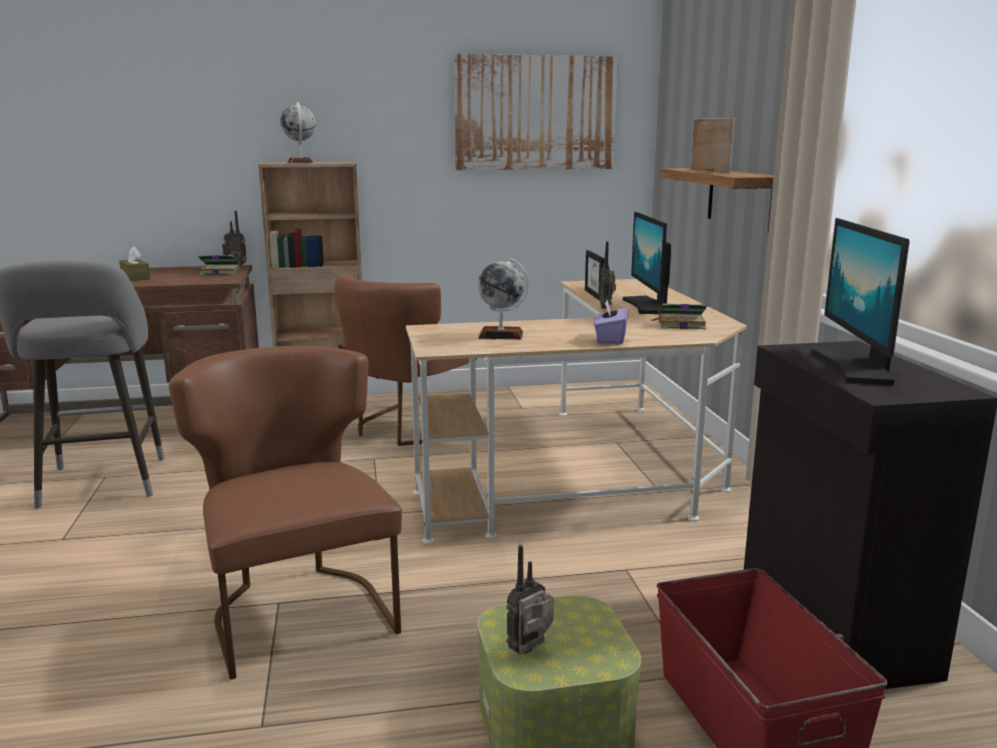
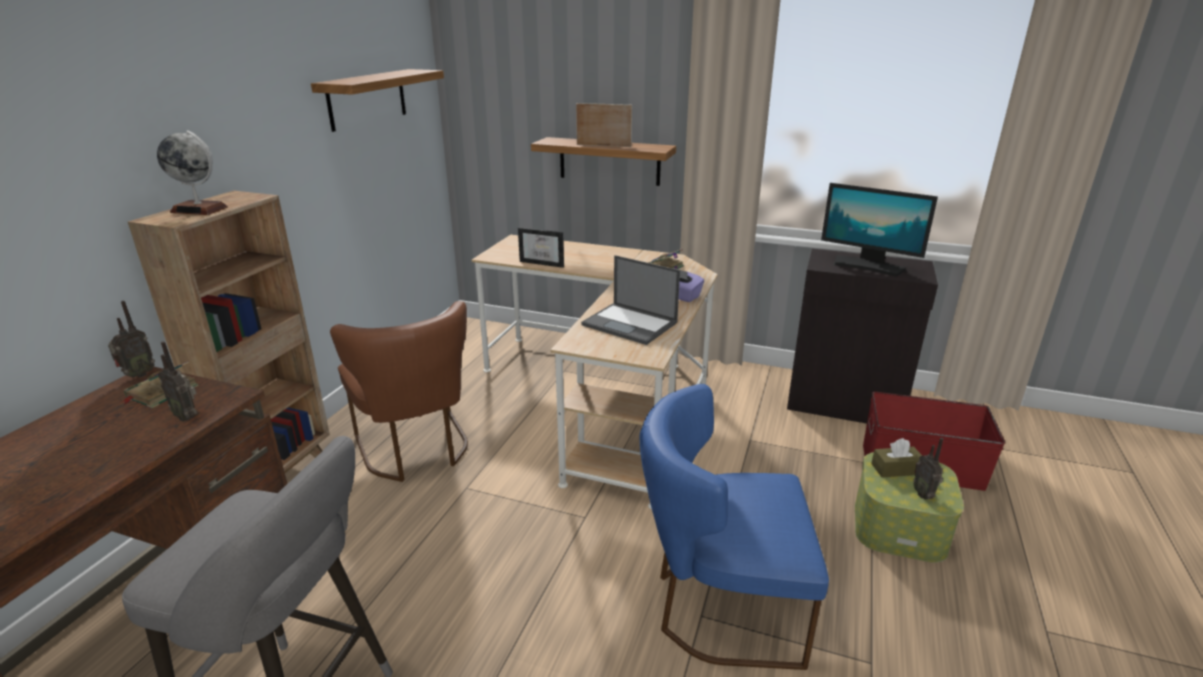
camera: 60 degrees left, 10 degrees up
(135, 277) = (71, 459): brown tissue box -> brown tissue box (896, 469)
(297, 609) = (719, 606): brown chair -> blue chair
(501, 335) = (631, 324): globe -> laptop
(535, 113) = (367, 99): picture -> shelf
(607, 307) = (587, 271): radio -> radio (187, 416)
(647, 306) = (599, 260): monitor -> none

